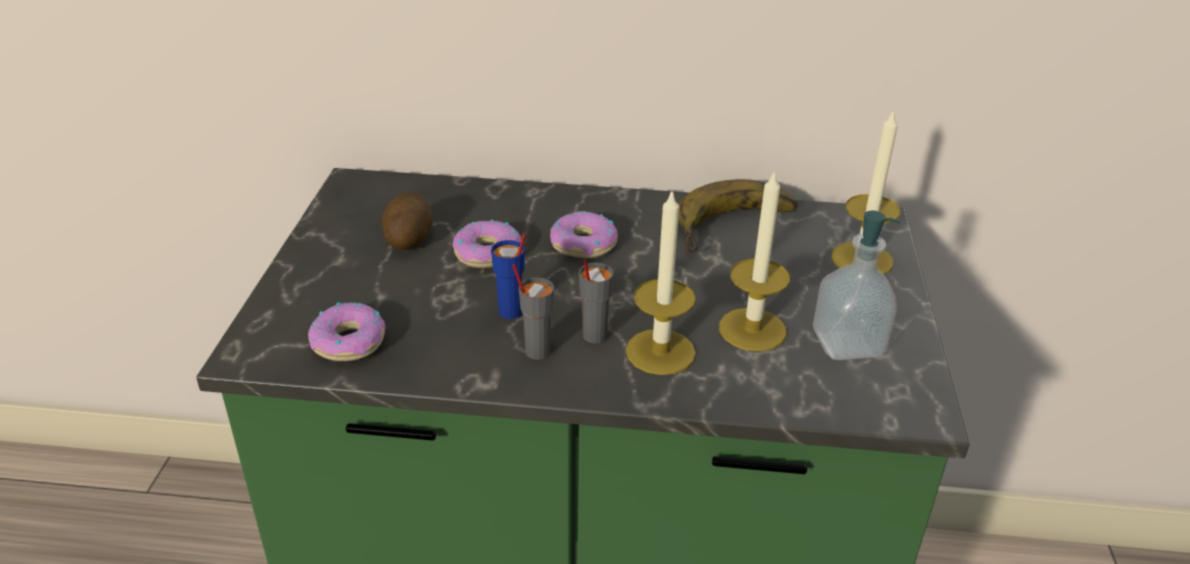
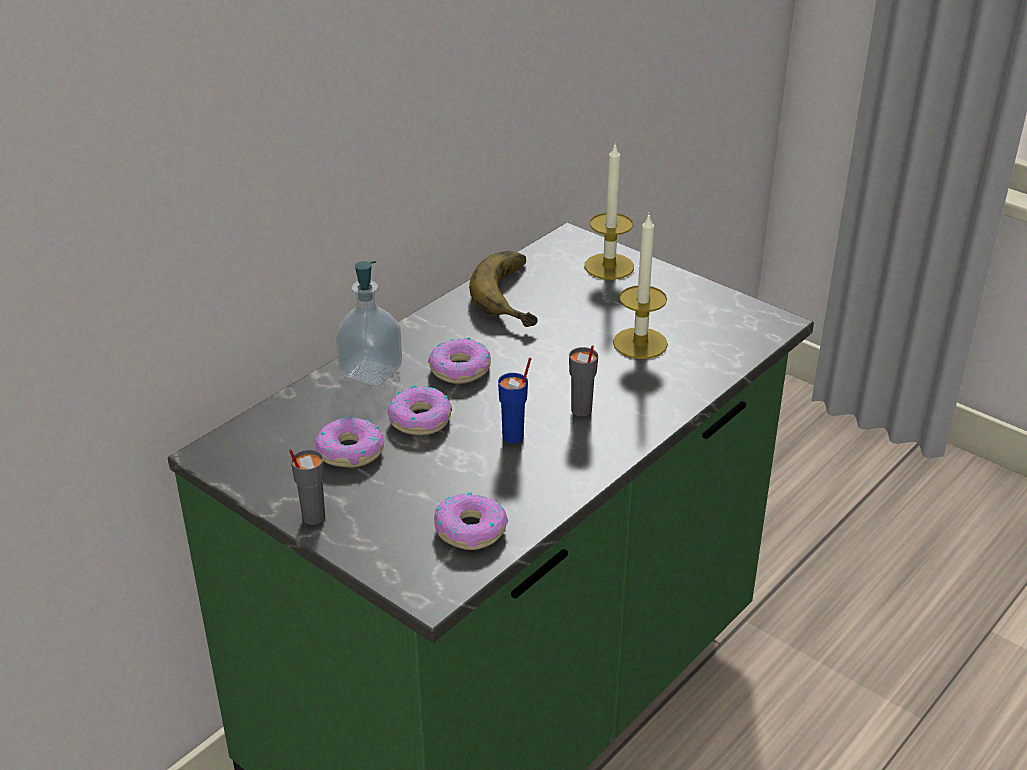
camera: 55 degrees left, 0 degrees up
(409, 238) = (350, 451): potato -> donut
(537, 351) = (574, 442): grey cup -> grey cup (312, 517)
(660, 352) = (627, 390): candle -> none
(847, 343) = (689, 315): soap dispenser -> soap dispenser (371, 372)

